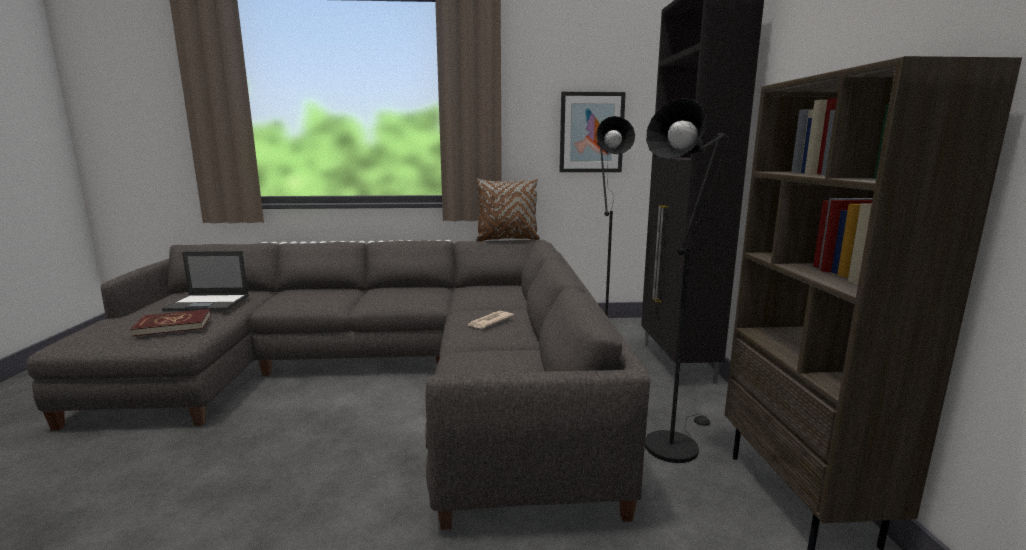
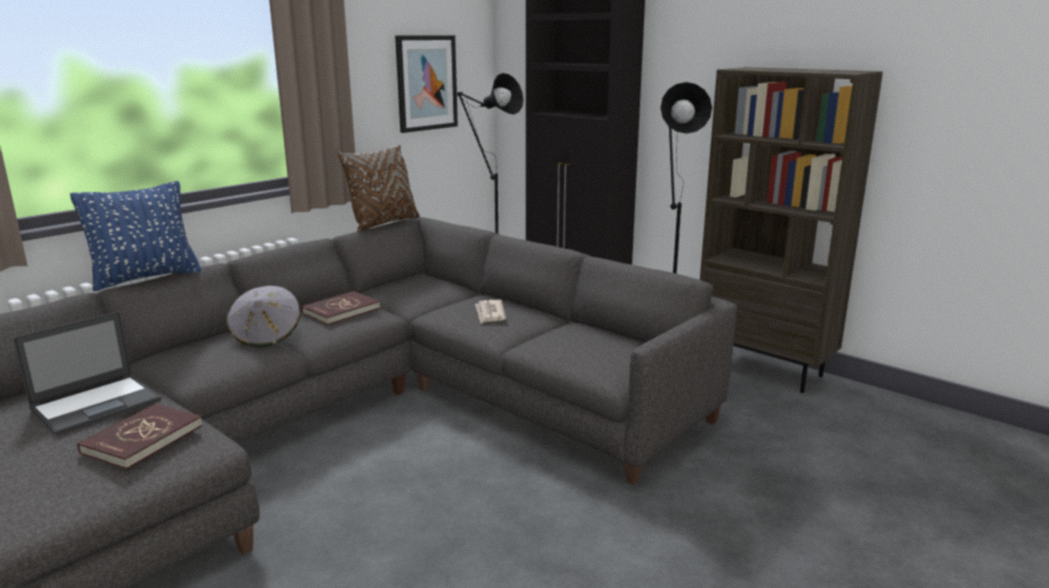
camera: 45 degrees left, 5 degrees up
(314, 242) = (146, 278): none -> blue pillow
(348, 295) = (266, 336): none -> grey hat
(415, 293) = (341, 311): none -> red book

